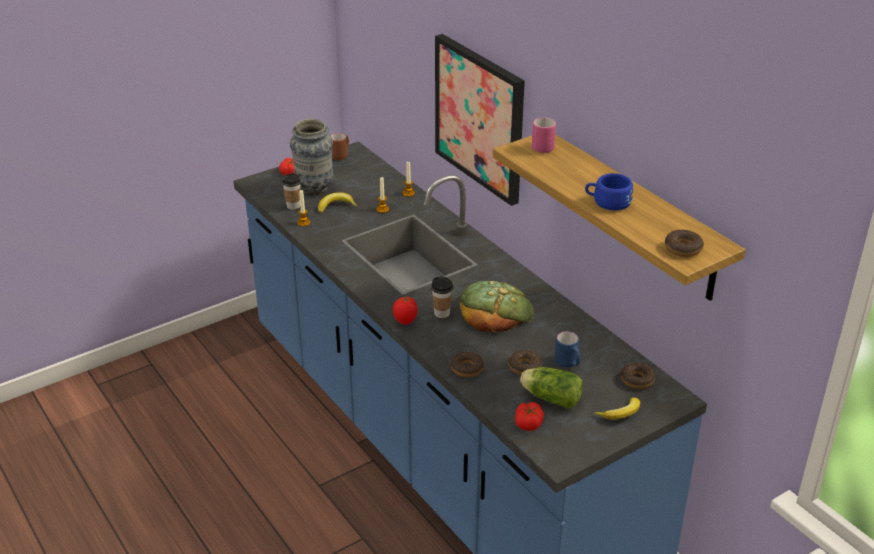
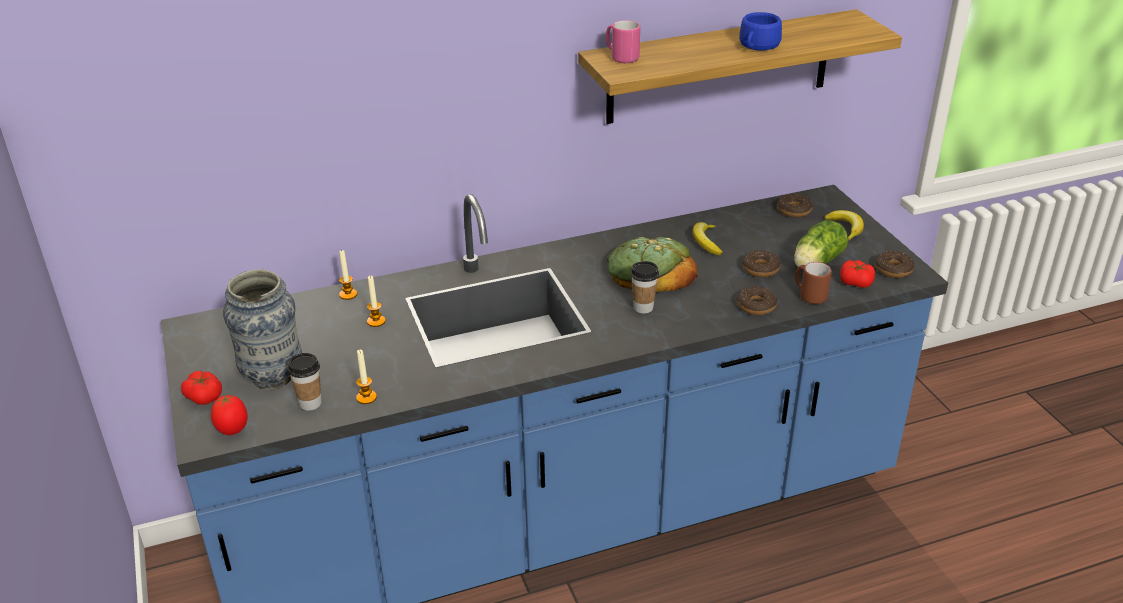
camera: 75 degrees left, 0 degrees up
(336, 206) = (339, 362): banana -> banana (706, 242)
(341, 155) = (190, 340): brown mug -> brown mug (809, 295)
(405, 321) = (651, 337): tomato -> tomato (233, 430)
(480, 117) = (446, 111): picture -> none
(568, 363) = (759, 242): blue mug -> none
(683, 248) = (854, 30): donut -> donut (893, 269)

